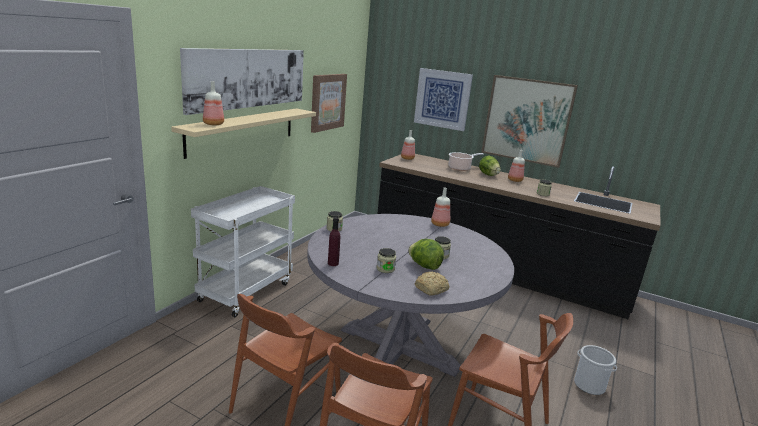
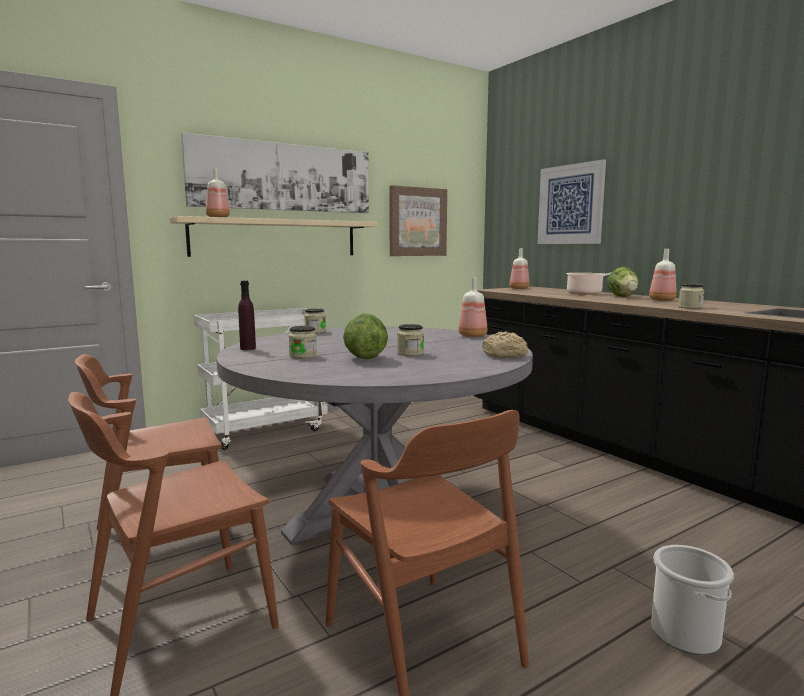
camera: 30 degrees right, 10 degrees down
(432, 289) = (326, 372): bread -> bread (505, 355)
(527, 120) = (687, 208): picture -> none

